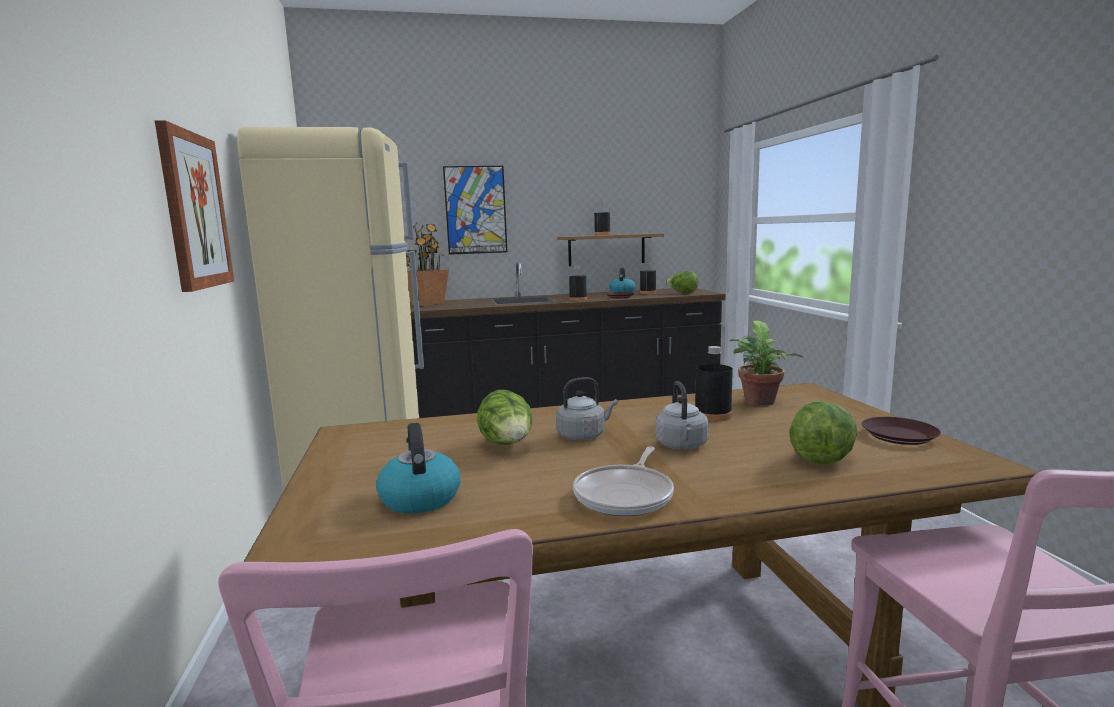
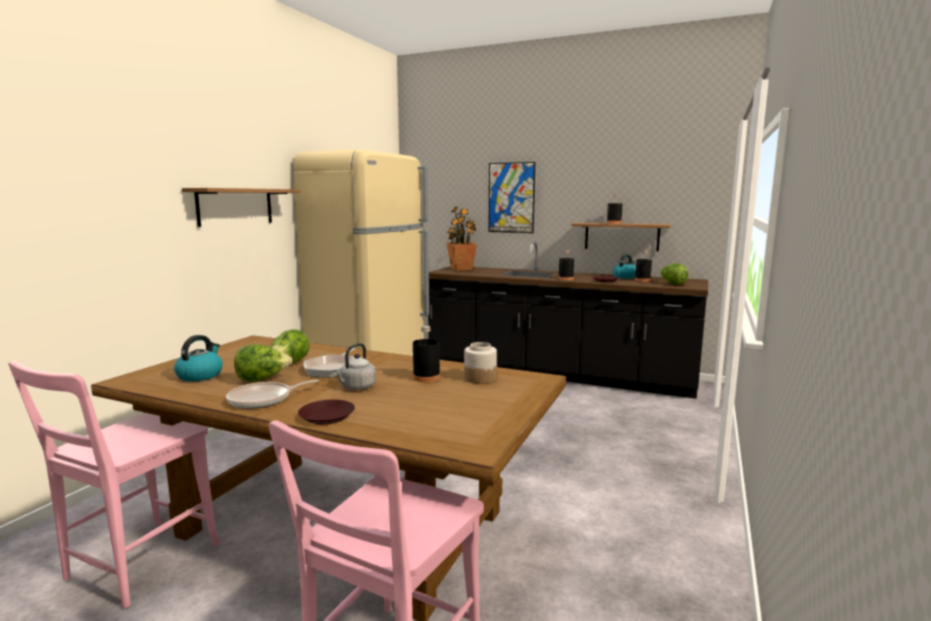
camera: 35 degrees right, 0 degrees up
(194, 211) = (235, 206): picture -> shelf
(584, 435) = (332, 369): grey kettle -> frying pan
(760, 403) = (480, 378): potted plant -> jar
(822, 457) = (401, 415): lettuce -> lettuce (262, 379)
(898, 436) = (488, 420): brown plate -> brown plate (327, 416)

